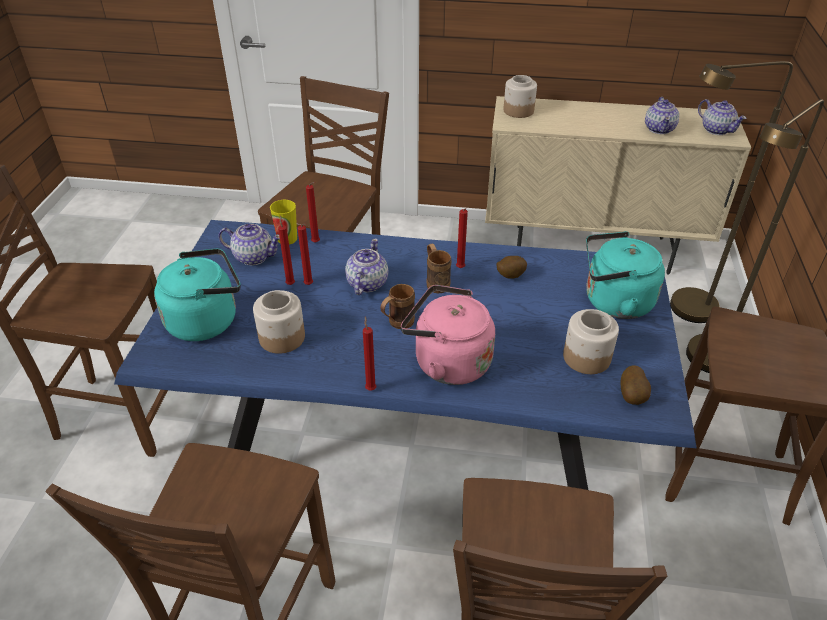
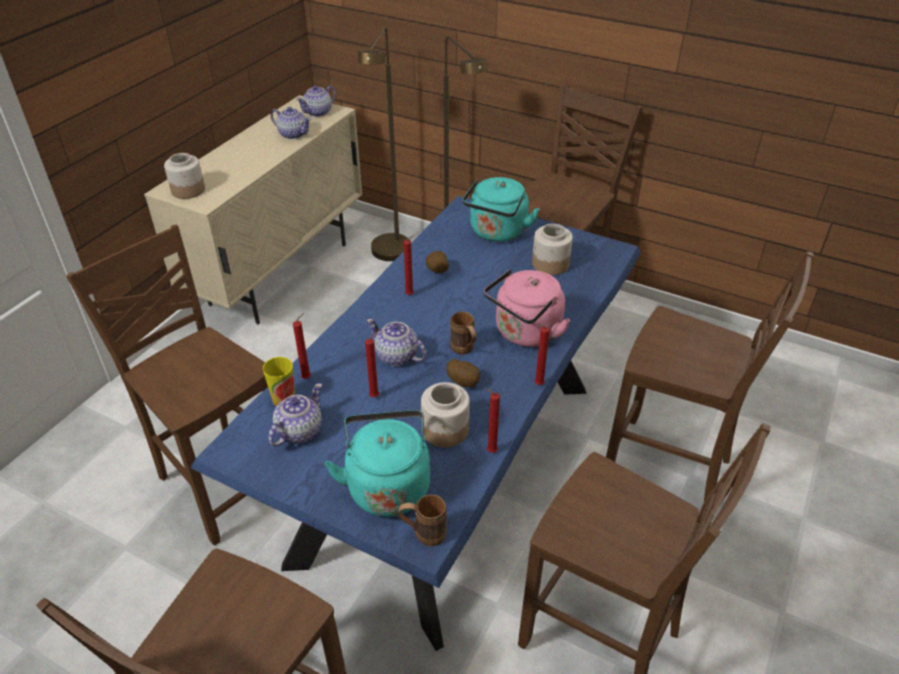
camera: 70 degrees left, 0 degrees up
(290, 283) = (364, 409): red candle -> red candle (490, 451)
(436, 282) = (420, 314): brown mug -> brown mug (423, 534)
(632, 396) = (596, 257): potato -> potato (464, 382)
(716, 130) = (318, 112): teapot -> teapot turned 150 degrees clockwise

